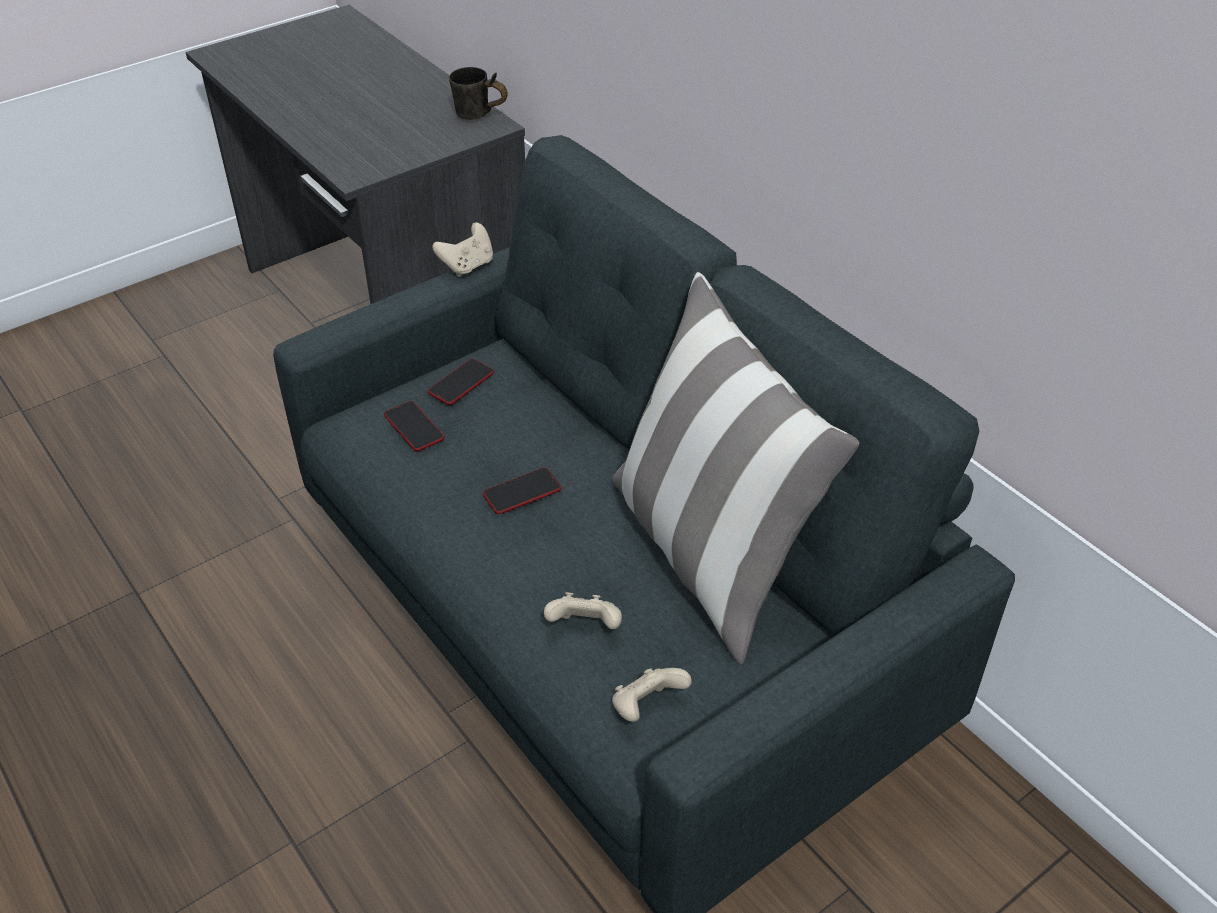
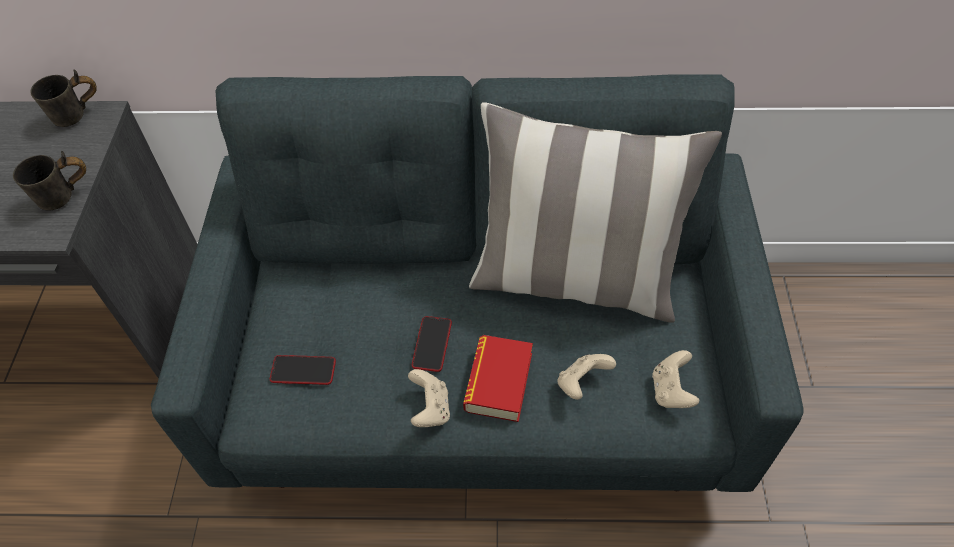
camera: 50 degrees left, 10 degrees up
(391, 163) = (65, 199): none -> grey mug
(461, 383) = (288, 314): phone -> none
(467, 266) = (207, 231): beige game controller -> beige game controller (430, 409)
(525, 563) = (498, 382): none -> book

